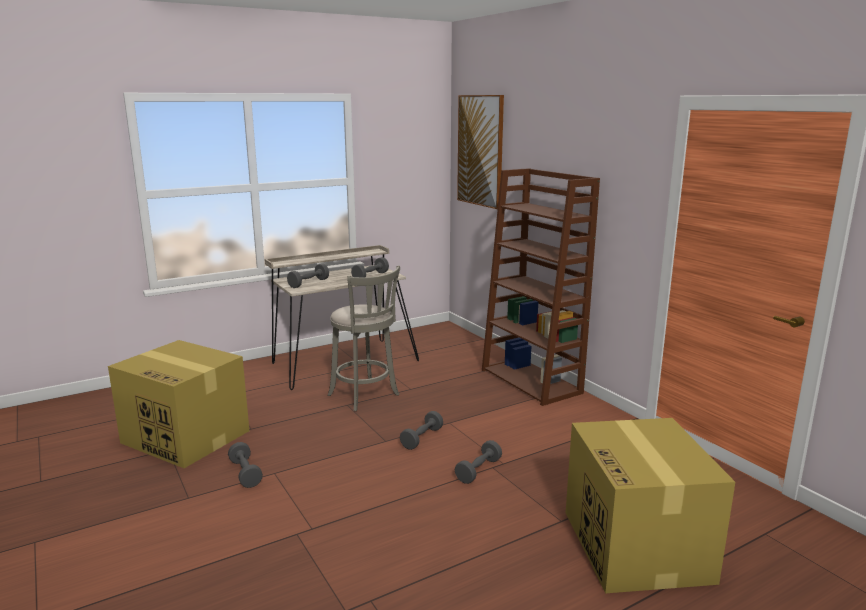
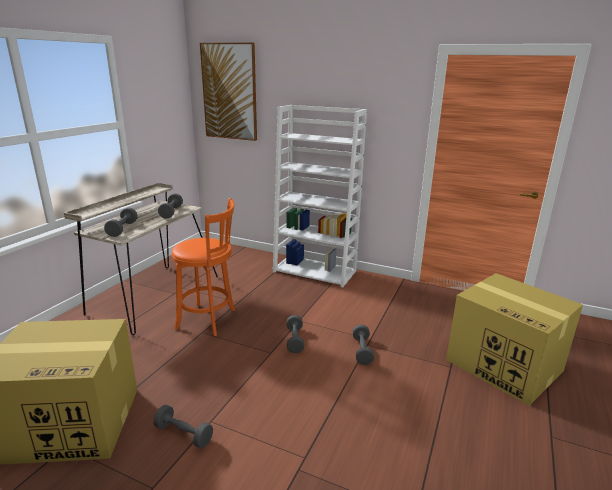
camera: 35 degrees left, 5 degrees up
(365, 396) = (209, 320): grey stool -> orange stool
(532, 381) = (315, 271): brown bookcase -> white bookcase

